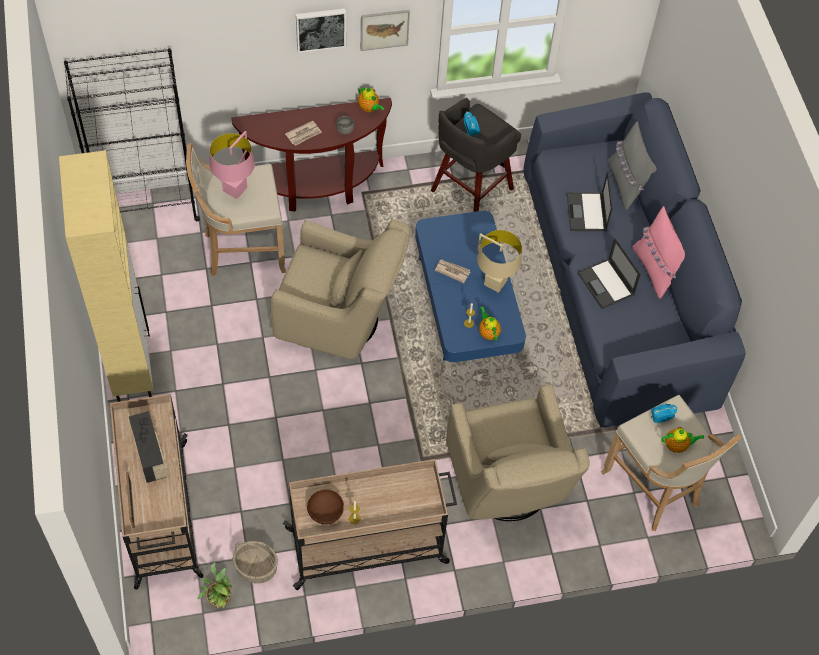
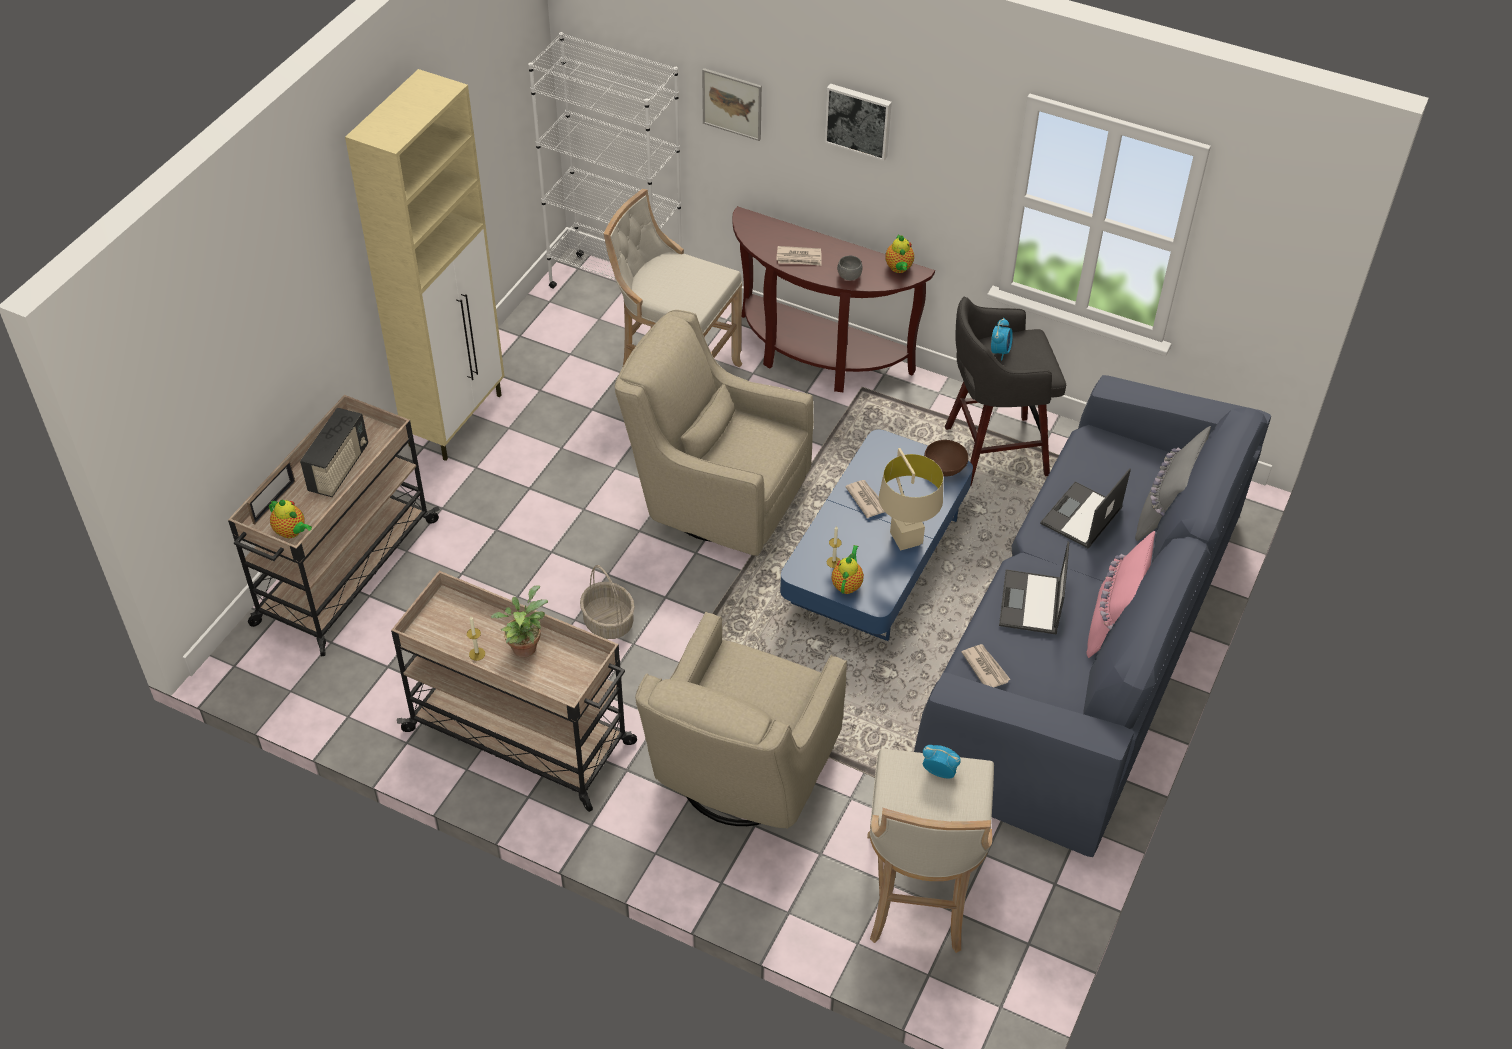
camera: 40 degrees right, 10 degrees down
(148, 209) = (616, 288): black bookcase -> white bookcase
(219, 599) = (319, 688): potted plant -> potted plant (524, 645)
(235, 190) = (675, 277): pink table lamp -> none
(255, 568) = (384, 682): basket -> basket (607, 622)
(326, 512) = (454, 628): brown bowl -> brown bowl (945, 468)
(341, 320) = (715, 498): beige armchair -> beige armchair turned 150 degrees clockwise
(384, 29) = (938, 158): picture -> picture (732, 104)
(616, 339) = (985, 667): none -> newspaper
(677, 445) = (932, 814): teapot -> teapot (292, 532)

